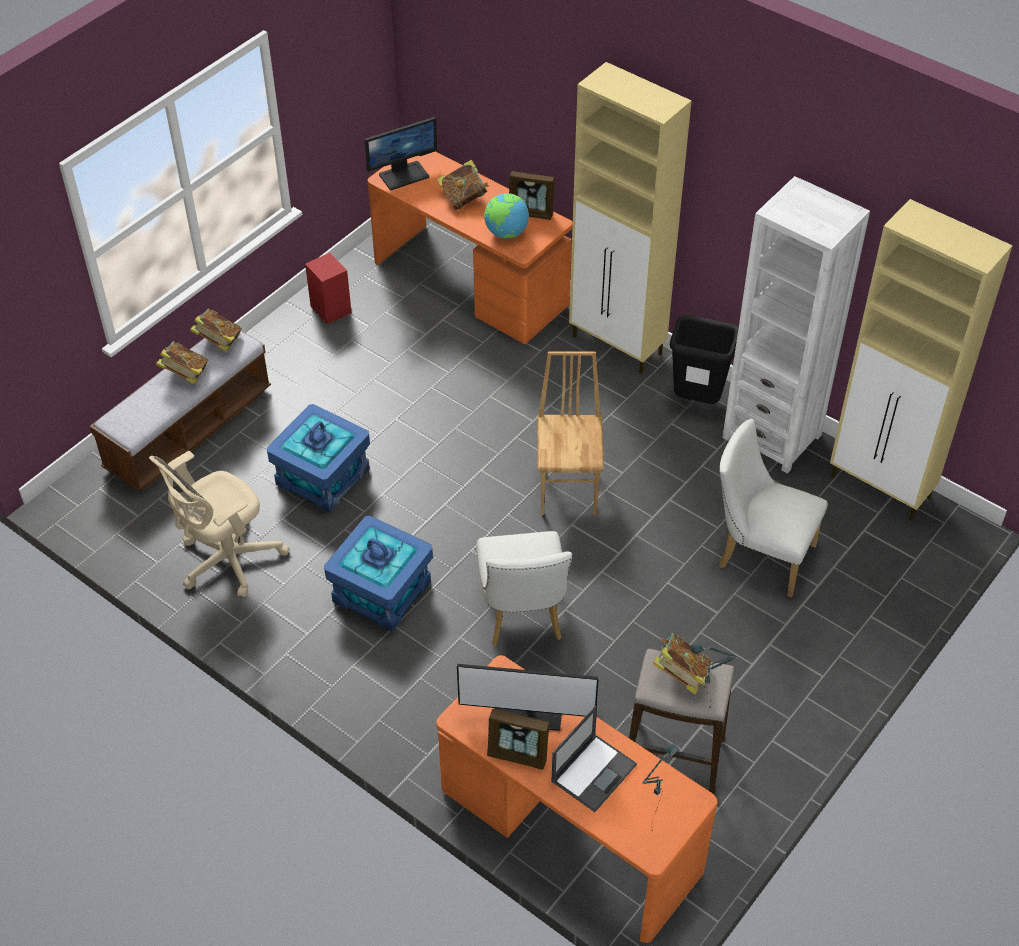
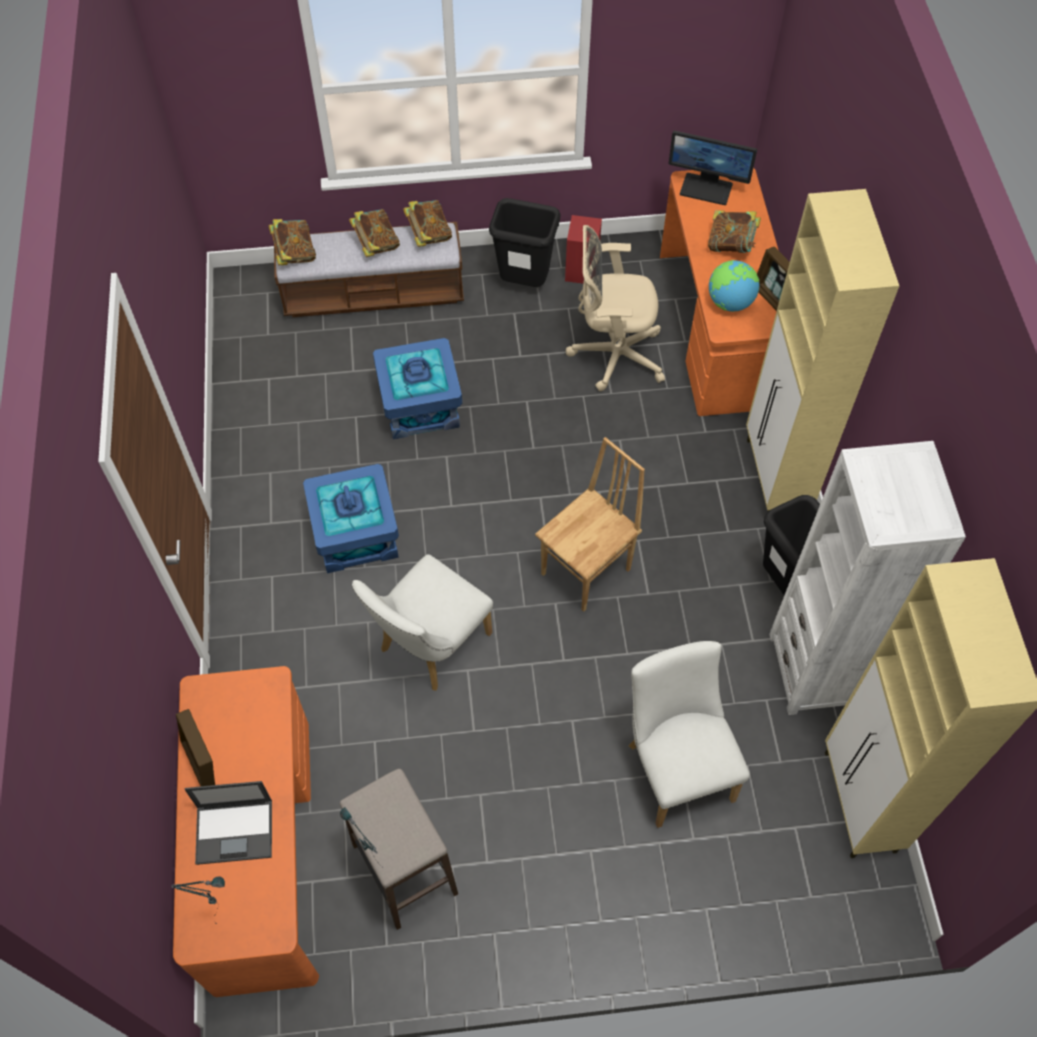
camera: 45 degrees right, 10 degrees up
(226, 561) = (283, 418): beige office chair -> beige office chair (612, 355)
(300, 345) = (525, 284): none -> black trash can
(527, 714) = (248, 735): monitor -> none
(680, 675) = (395, 816): book -> book (294, 254)

